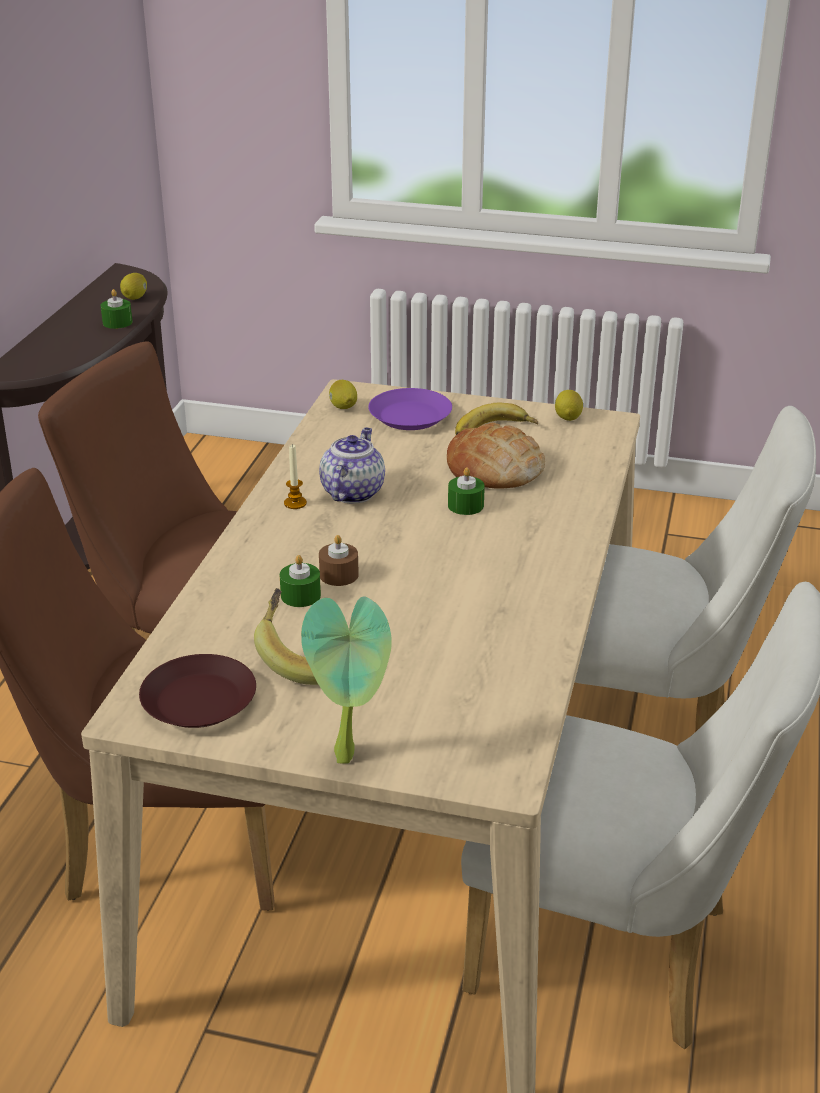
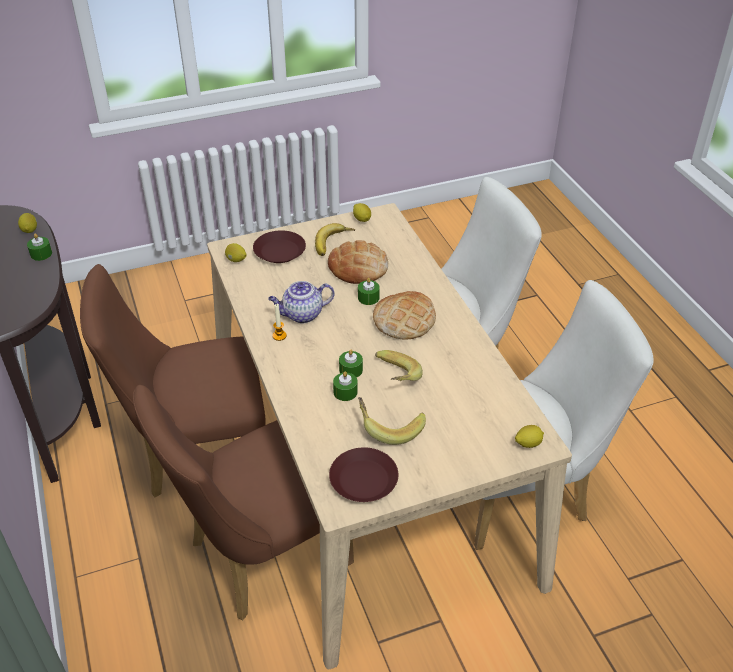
camera: 35 degrees left, 10 degrees up
(339, 575) = (351, 370): brown candle -> green candle
(350, 756) = (466, 470): potted plant -> none
(352, 492) = (302, 315): teapot -> teapot turned 90 degrees counterclockwise
(384, 607) = (393, 379): none -> banana
(410, 417) = (280, 252): purple plate -> brown plate
(483, 767) = (527, 443): none -> lemon
(484, 548) = (404, 320): none -> bread

